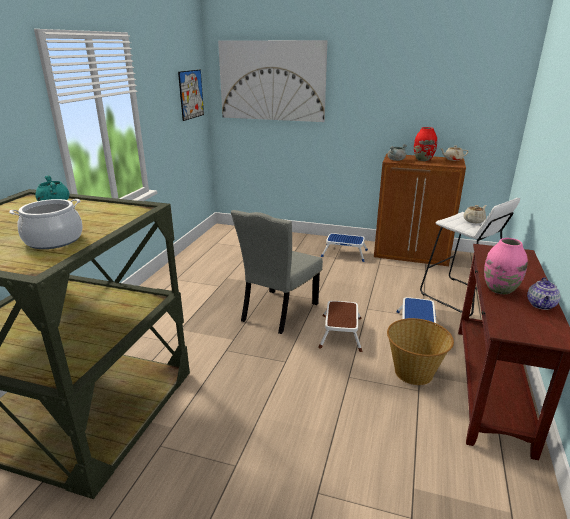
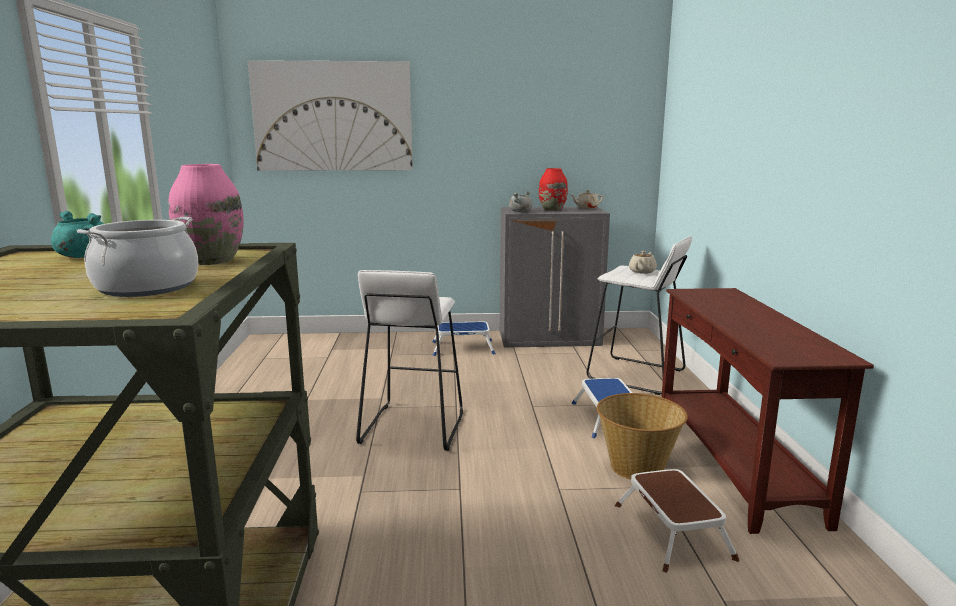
camera: 20 degrees left, 10 degrees down
(191, 94) = (212, 134): picture -> none
(279, 310) = (412, 427): grey chair -> white stool
(340, 332) = (514, 439): brown step ladder -> brown step ladder (672, 531)
(411, 254) = (550, 338): brown cabinet -> grey cabinet
(499, 289) = (738, 324): pink vase -> pink vase (211, 261)
(541, 305) = (794, 332): teapot -> none

